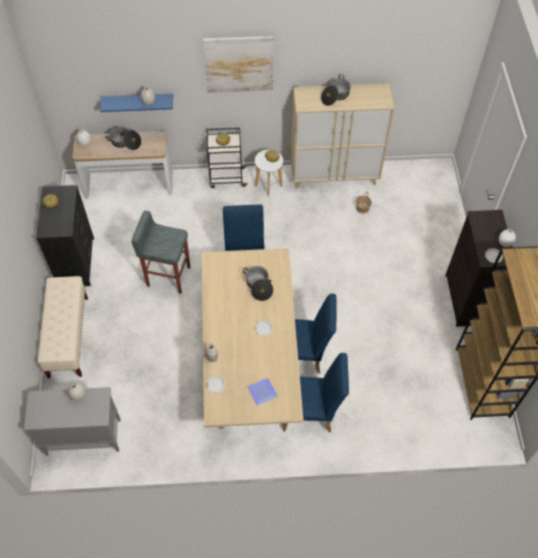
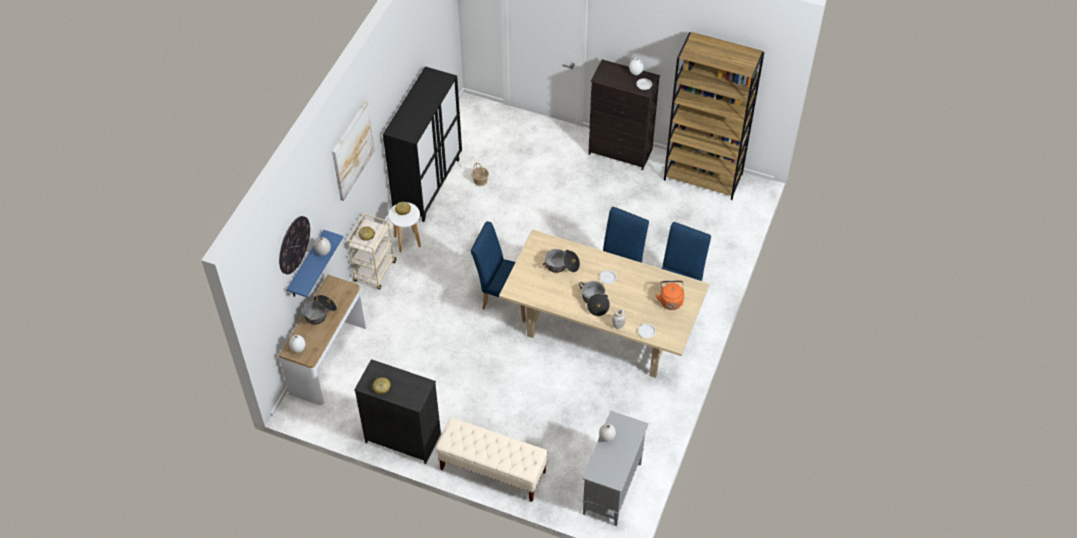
camera: 65 degrees left, 5 degrees down
(120, 70) = (294, 245): none -> wall clock
(168, 276) = (467, 362): grey stool -> none
(226, 178) = (375, 272): black cart -> beige cart
(263, 392) = (670, 300): plate -> orange kettle
(334, 176) = (428, 185): beige cabinet -> black cabinet
(335, 96) = (415, 109): cooking pot -> cooking pot (594, 302)

